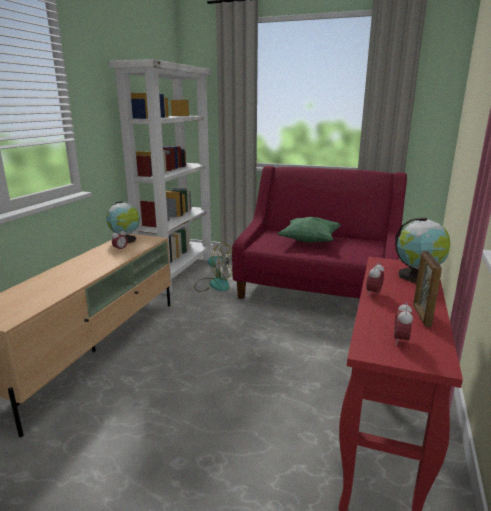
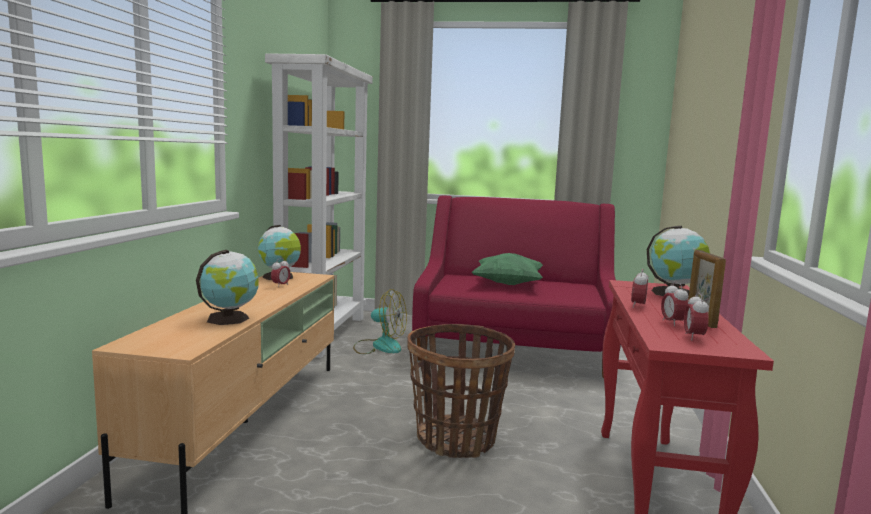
camera: 10 degrees left, 10 degrees down
(62, 285) = (230, 318): none -> globe
(241, 375) = (456, 439): none -> basket
(392, 319) = (672, 323): none -> alarm clock

